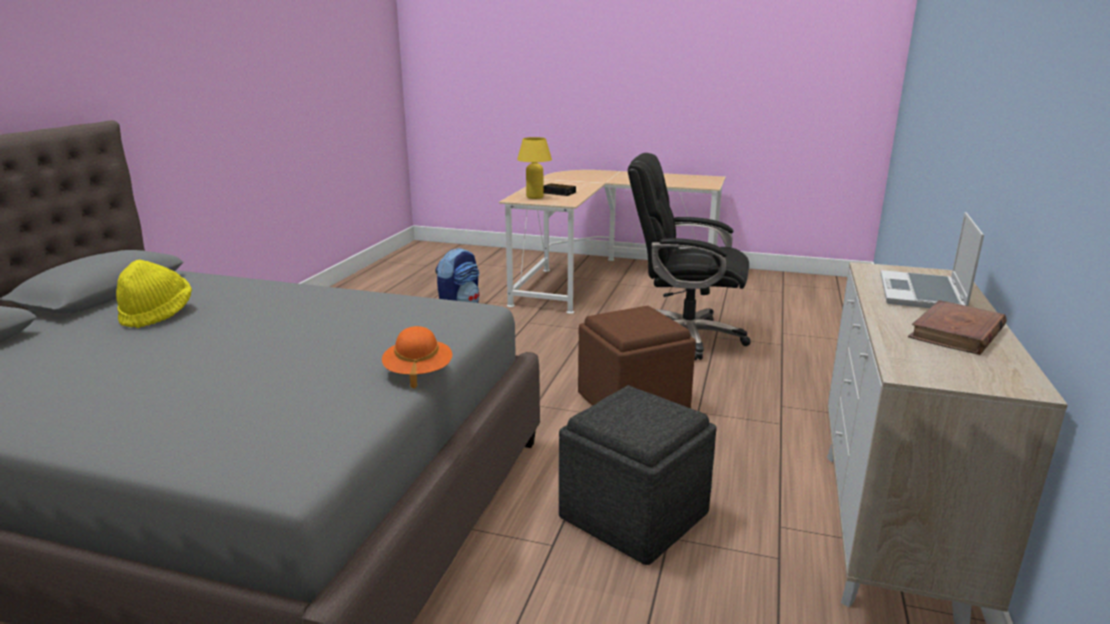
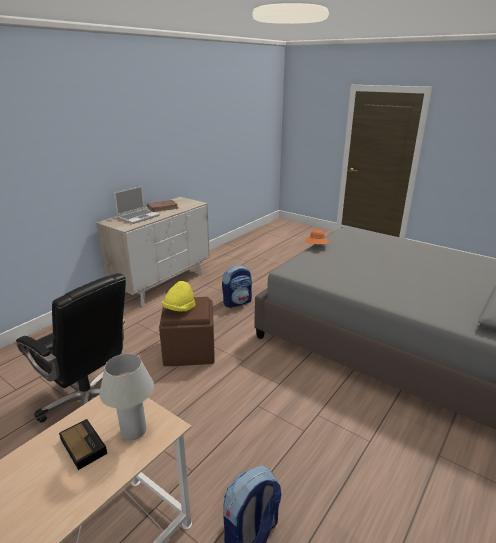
camera: 160 degrees left, 5 degrees up
(157, 315) = (448, 291): yellow hat -> yellow hat (179, 309)
(534, 197) = (133, 431): yellow table lamp -> white table lamp
(634, 516) = (237, 302): grey ottoman -> backpack

